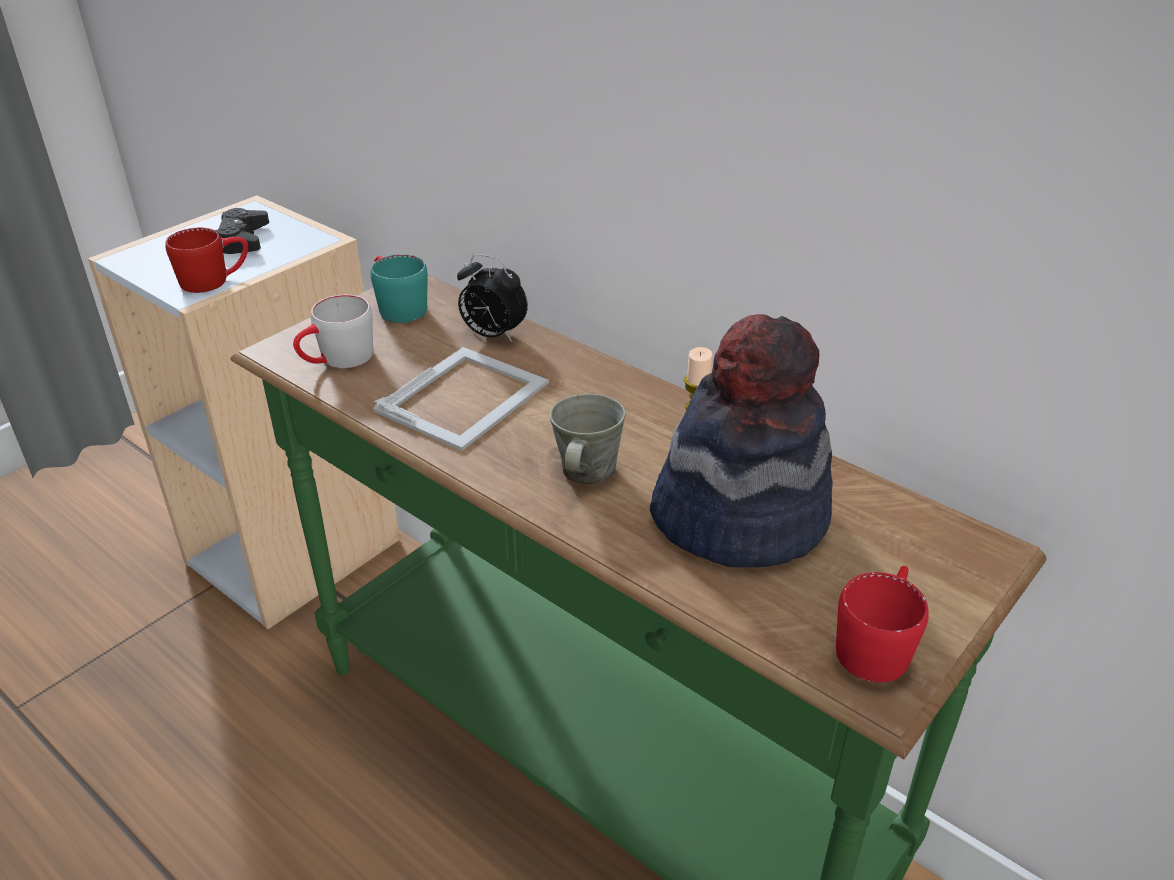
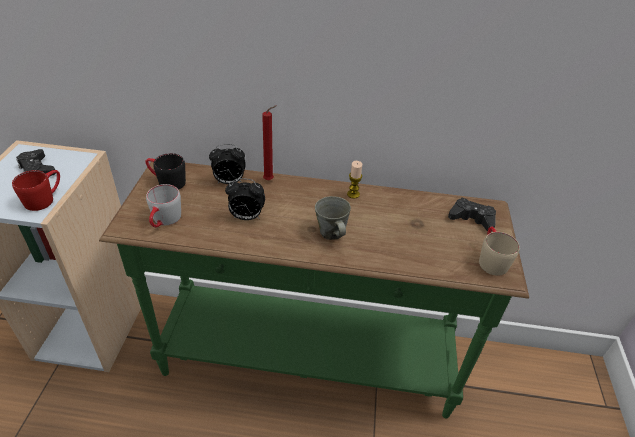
camera: 35 degrees left, 5 degrees up
(397, 306) = (166, 182): turquoise mug -> black mug
(465, 396) = (246, 217): picture frame -> alarm clock
(564, 353) = (270, 180): none -> red candle
(740, 516) = (405, 229): hat -> none
(876, 642) = (490, 259): red mug -> beige mug
(913, 551) = (471, 219): none -> black game controller

